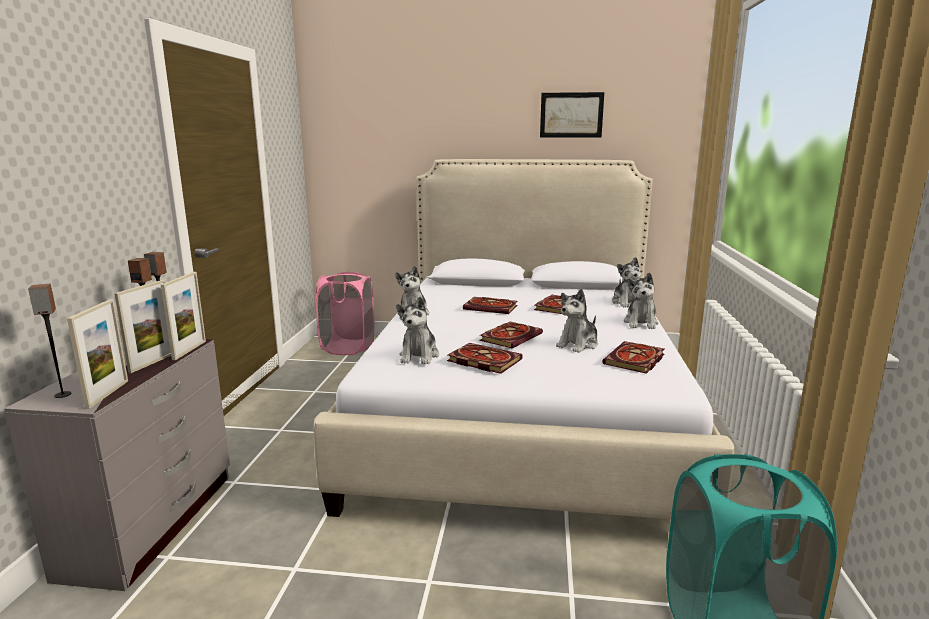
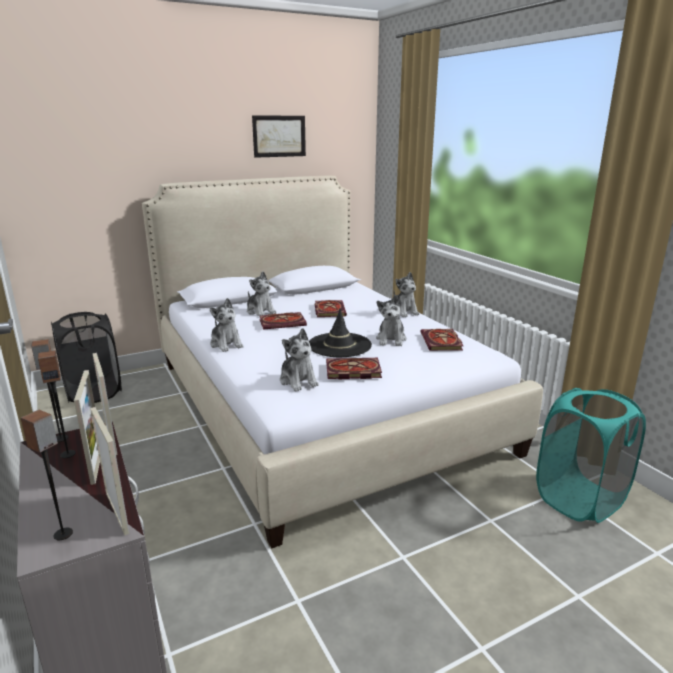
camera: 35 degrees left, 5 degrees up
(348, 347) = (93, 393): pink laundry basket -> black laundry basket
(511, 337) = (339, 345): book -> black hat
(627, 303) = (371, 296): plush toy -> plush toy (260, 311)

